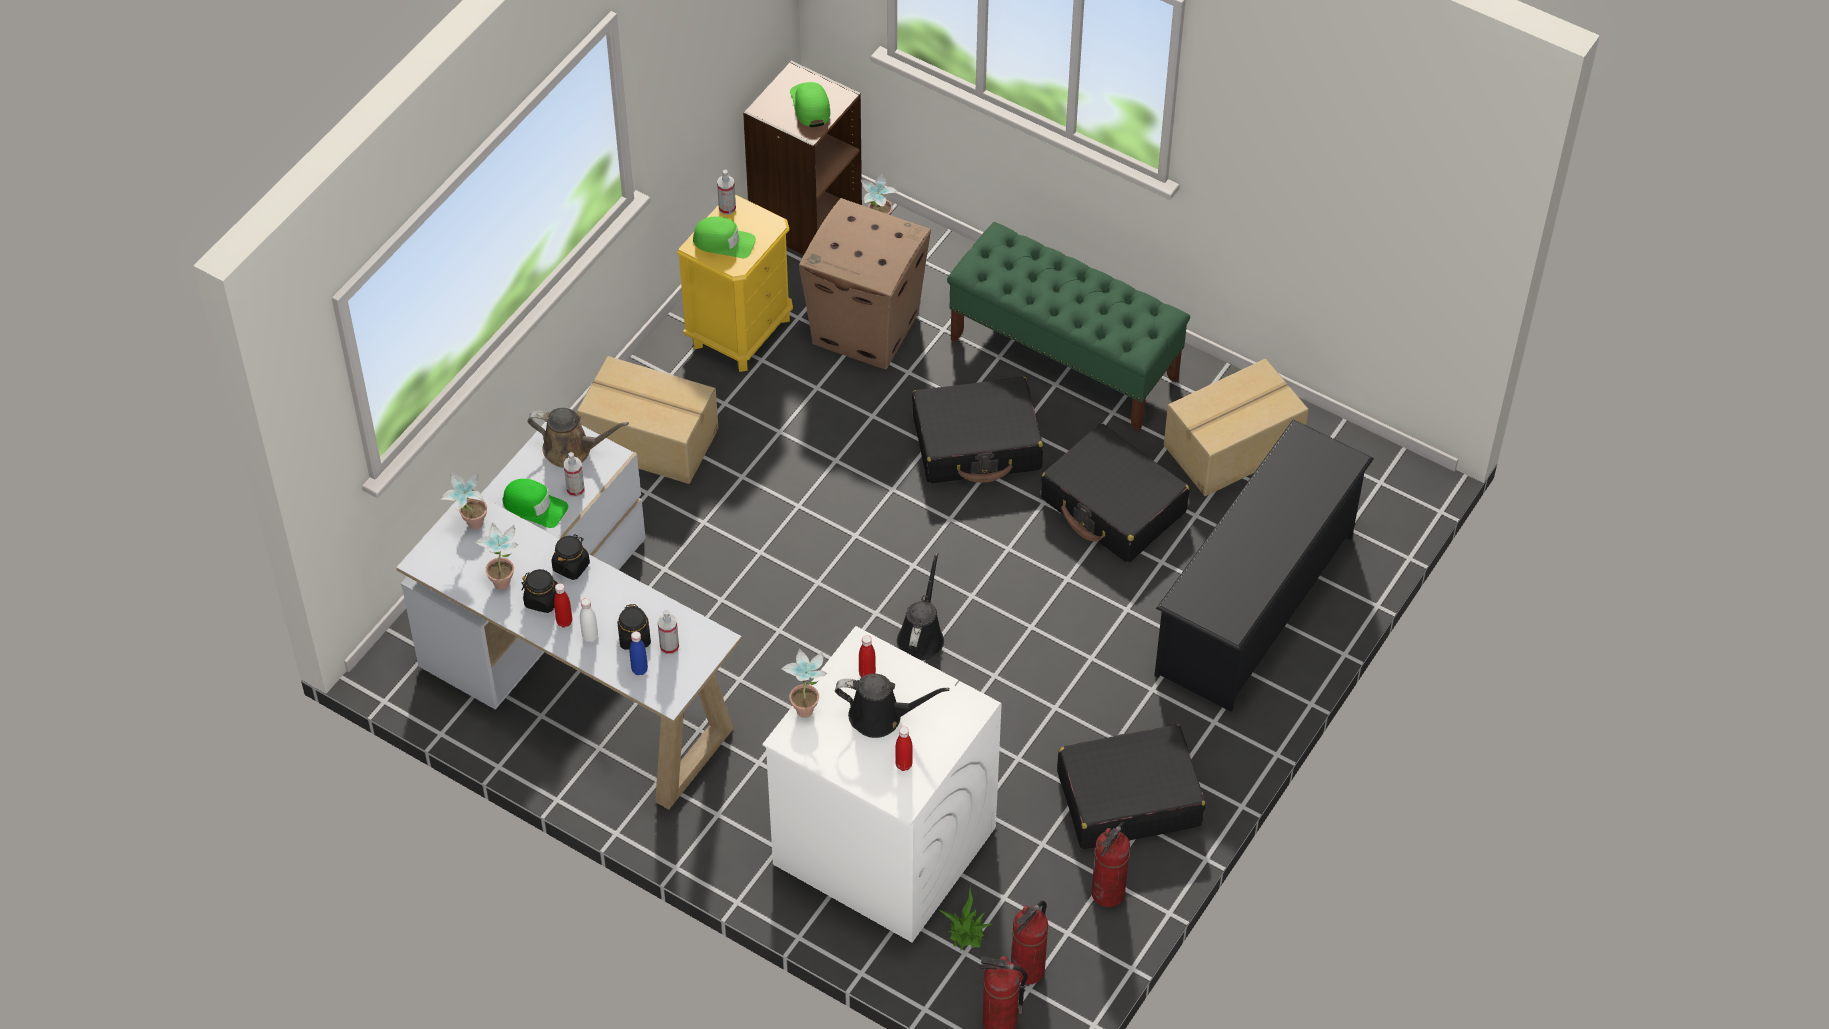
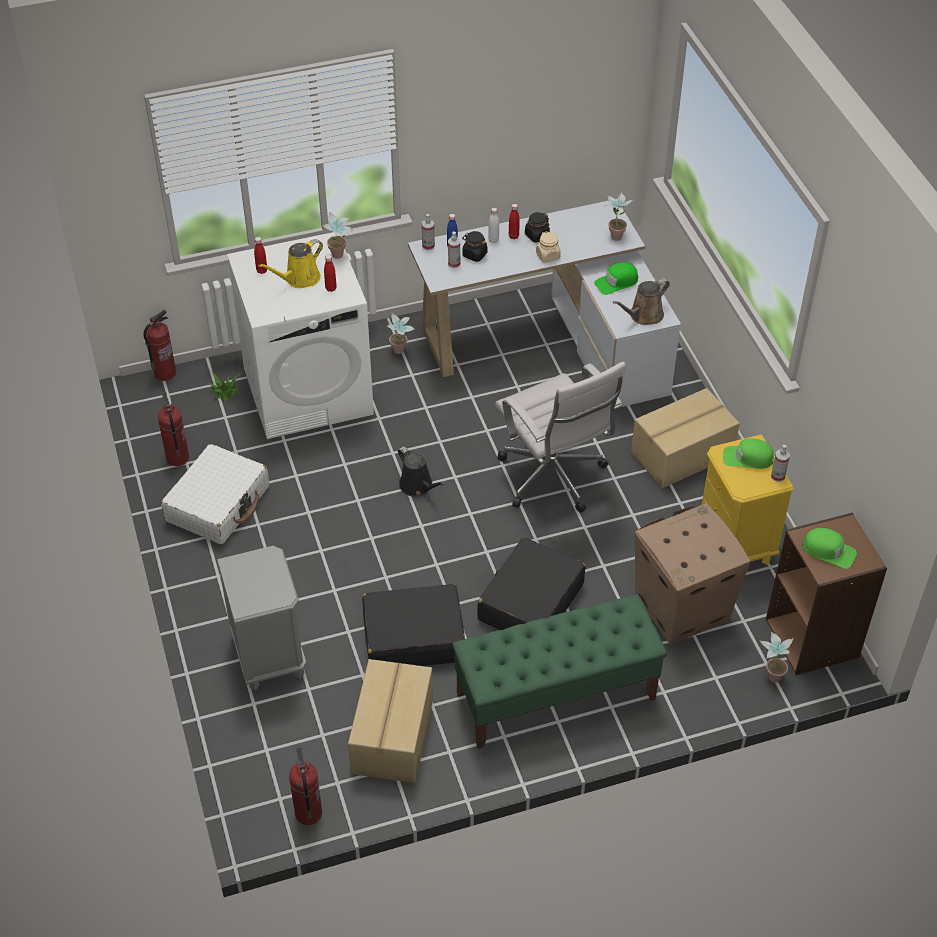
camera: 130 degrees right, 5 degrees down
(504, 578) = (566, 230): potted plant -> potted plant (400, 353)
(571, 566) = (548, 256): black jar -> beige jar
(575, 489) = (612, 303): spray bottle -> spray bottle (428, 246)
(724, 242) = (747, 458): green cap -> green cap turned 45 degrees clockwise
(794, 525) = (554, 479): none -> white office chair
(881, 716) = (299, 279): black watering can -> yellow watering can
(1028, 970) = (177, 400): fire extinguisher -> fire extinguisher (308, 813)
(1128, 798) = (218, 504): black suitcase -> white suitcase
(1255, 604) = (268, 655): black shoe rack -> grey nightstand

